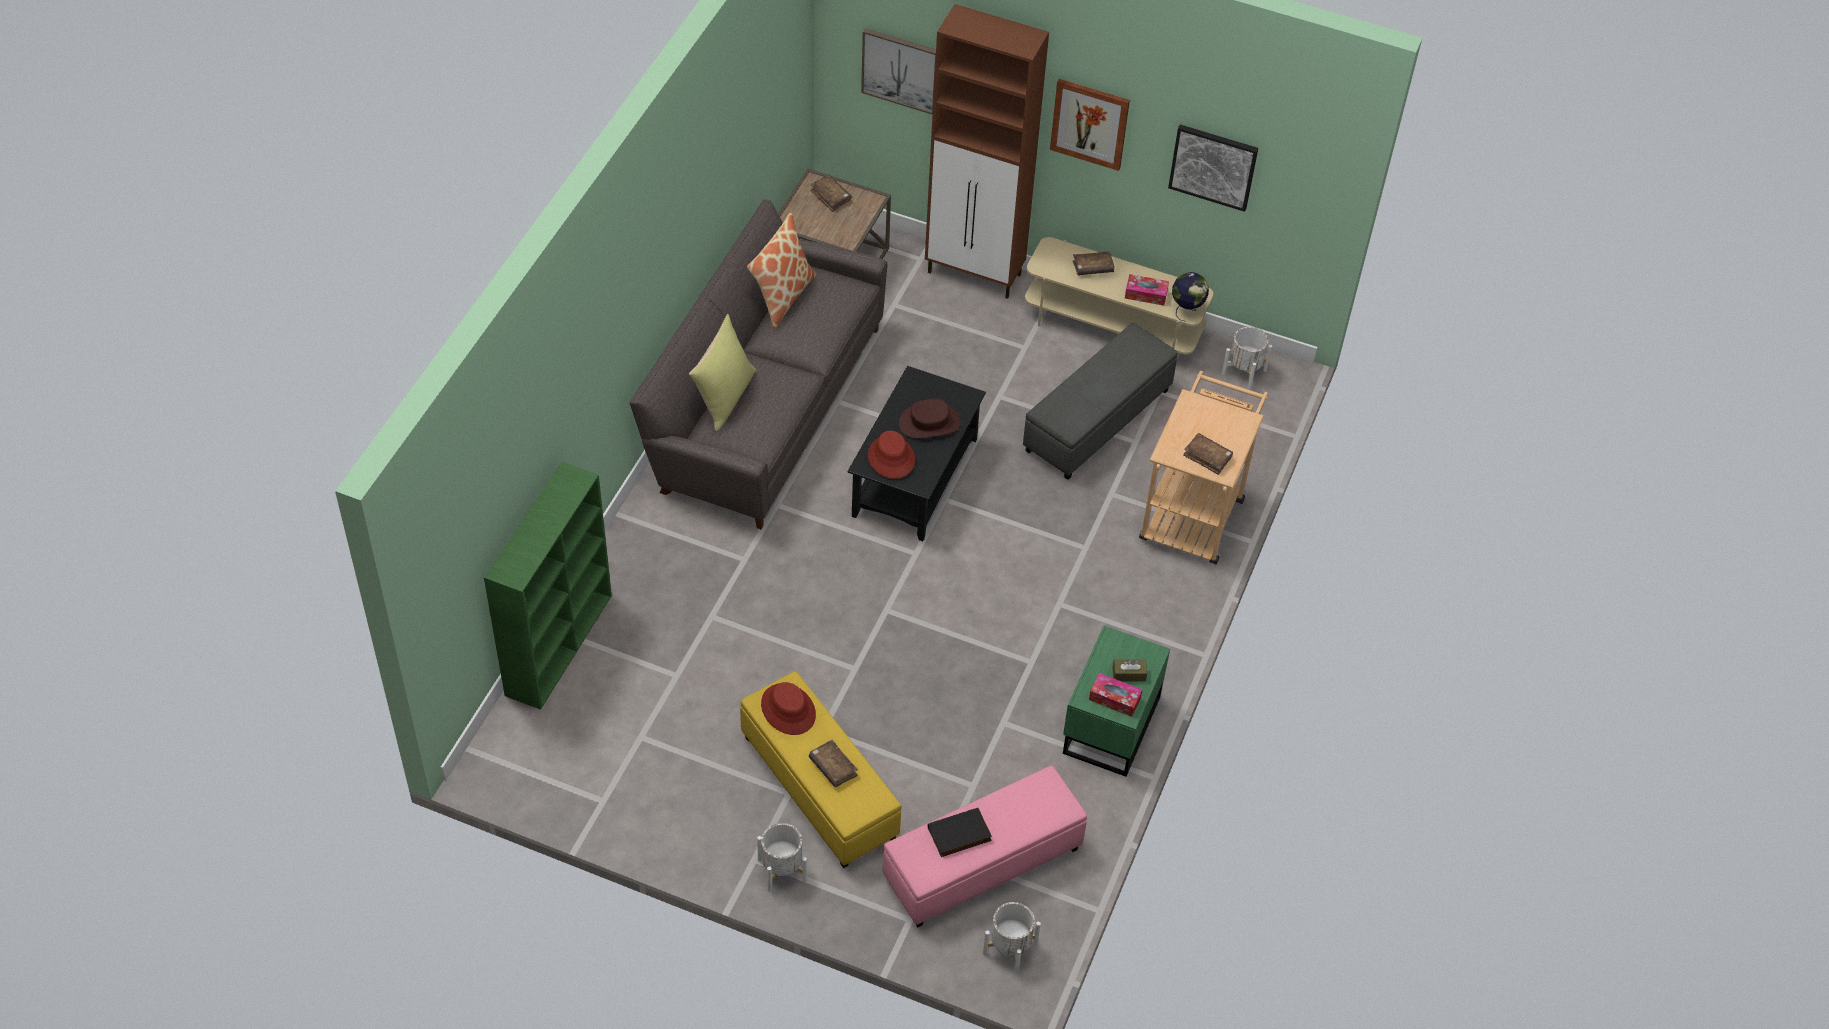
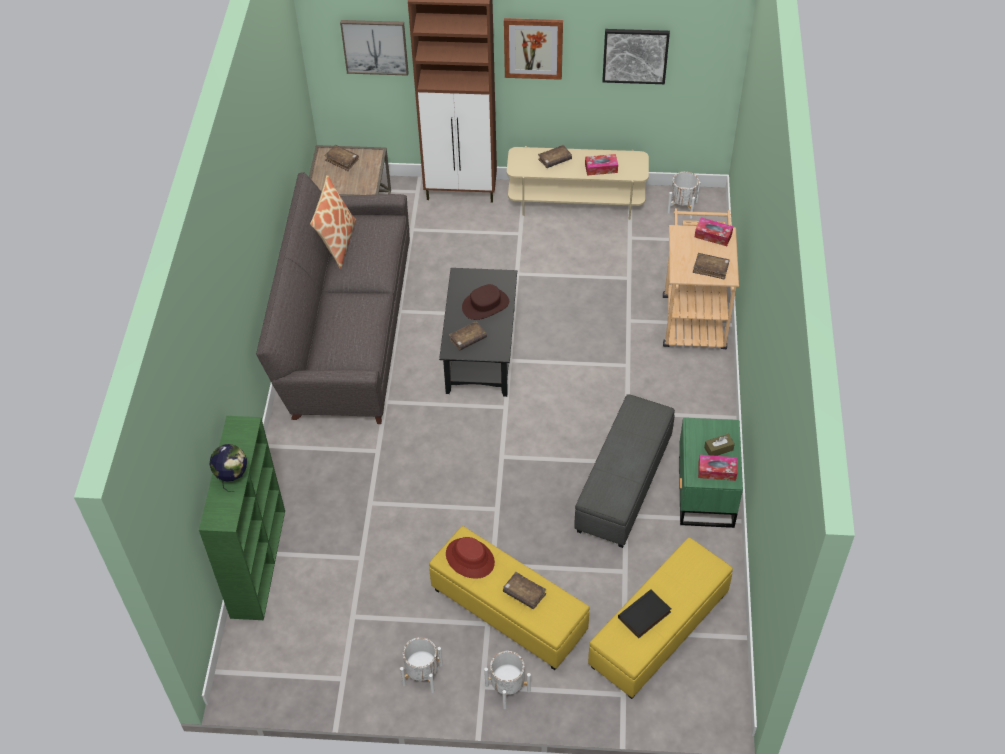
camera: 15 degrees left, 0 degrees up
(725, 397) = (323, 329): yellow pillow -> none
(891, 458) = (468, 339): red hat -> brown book
(983, 865) = (659, 631): pink ottoman -> yellow ottoman
(1009, 949) = (708, 692): white planter -> white planter (422, 675)
(1098, 421) = (596, 271): grey ottoman -> grey ottoman (624, 485)
(1186, 310) = (635, 171): globe -> globe (233, 478)
(1229, 417) = (713, 235): none -> tissue box

